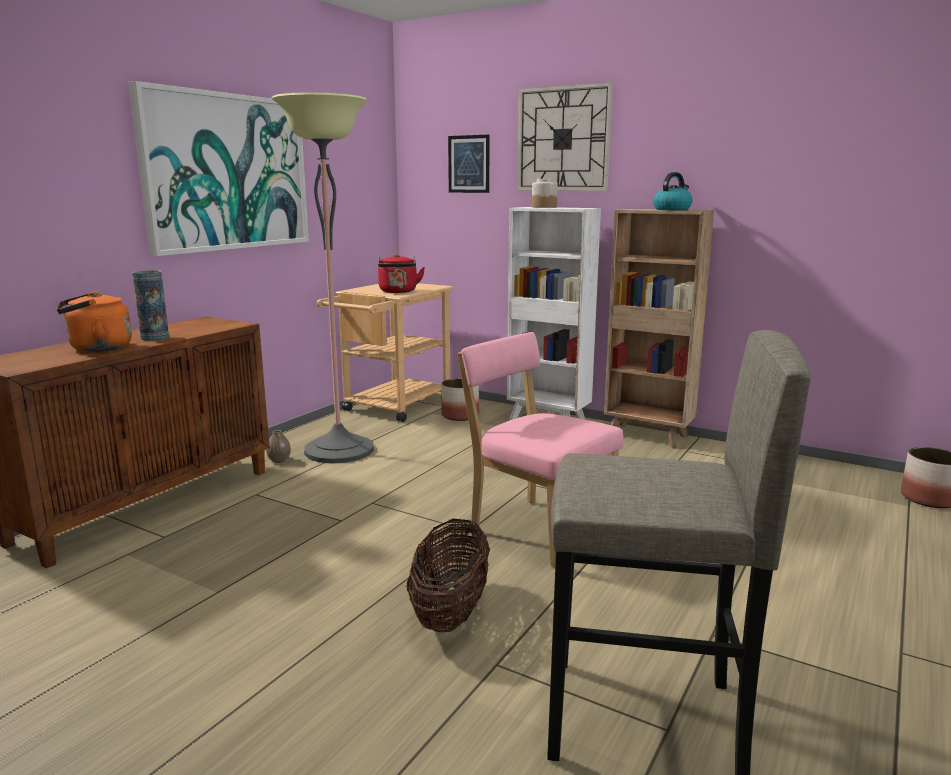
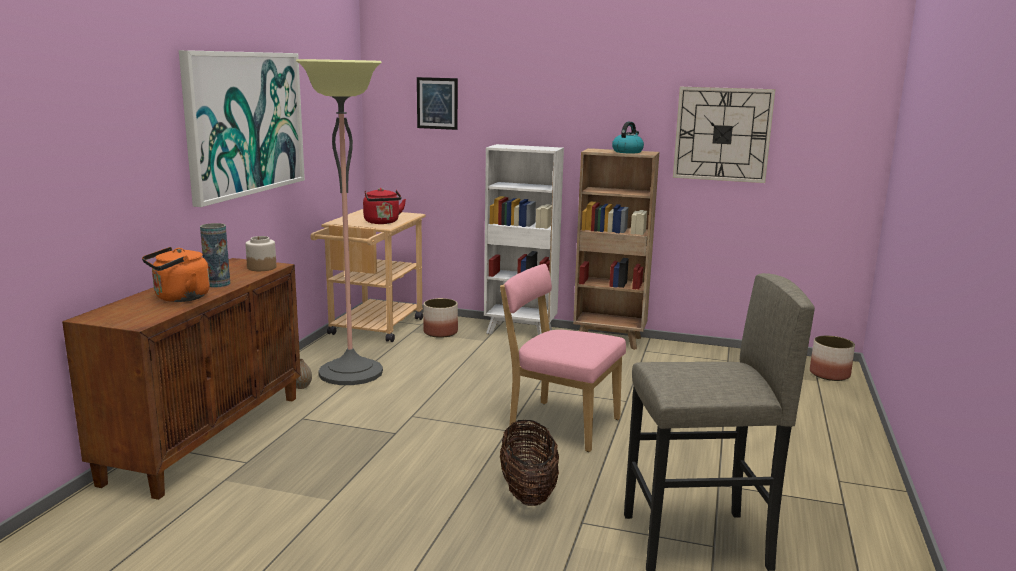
camera: 15 degrees left, 0 degrees up
(544, 207) = (514, 146): jar -> jar (261, 267)
(563, 139) = (527, 86): wall clock -> wall clock (722, 134)

